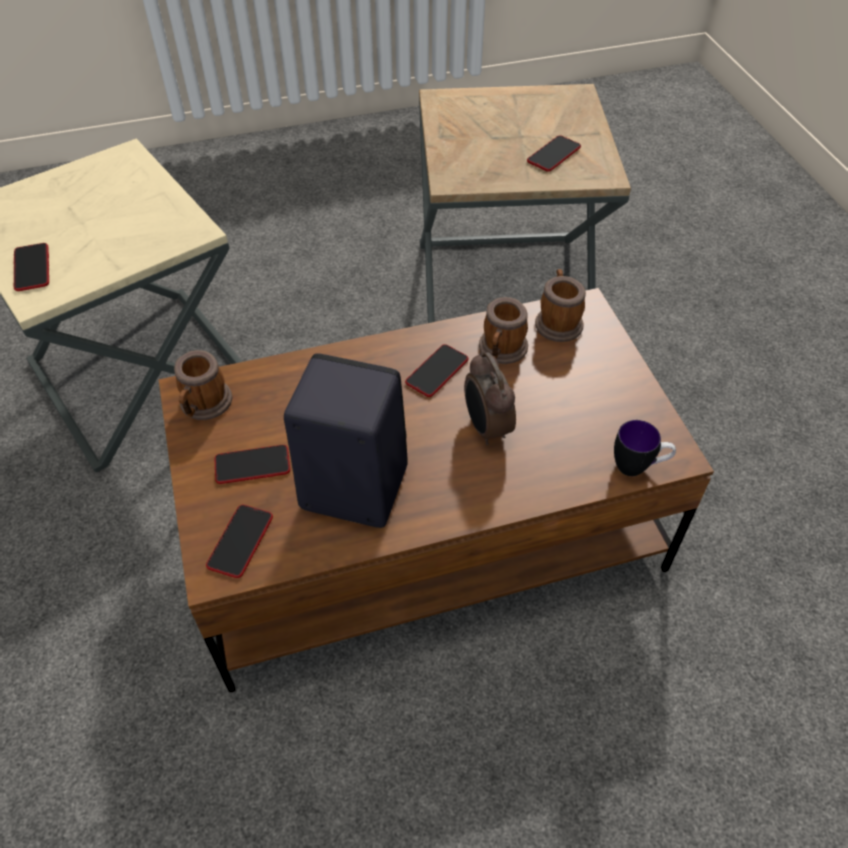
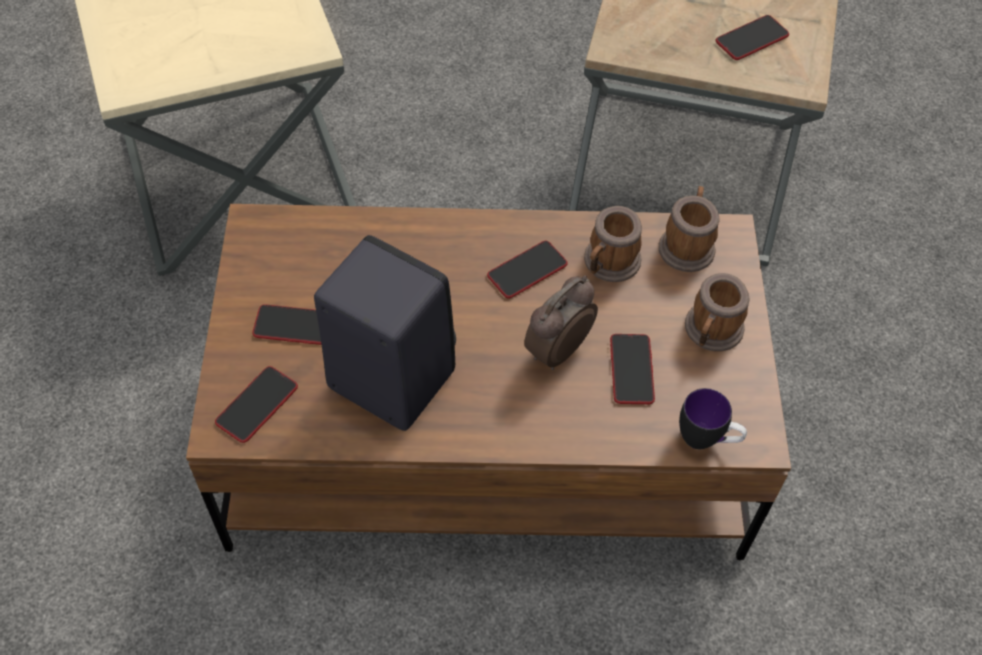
camera: 15 degrees right, 5 degrees up
(32, 268) = (130, 50): phone -> phone (631, 369)
(204, 406) = (267, 246): mug -> mug (711, 333)
(486, 428) = (556, 350): alarm clock -> alarm clock turned 45 degrees clockwise

